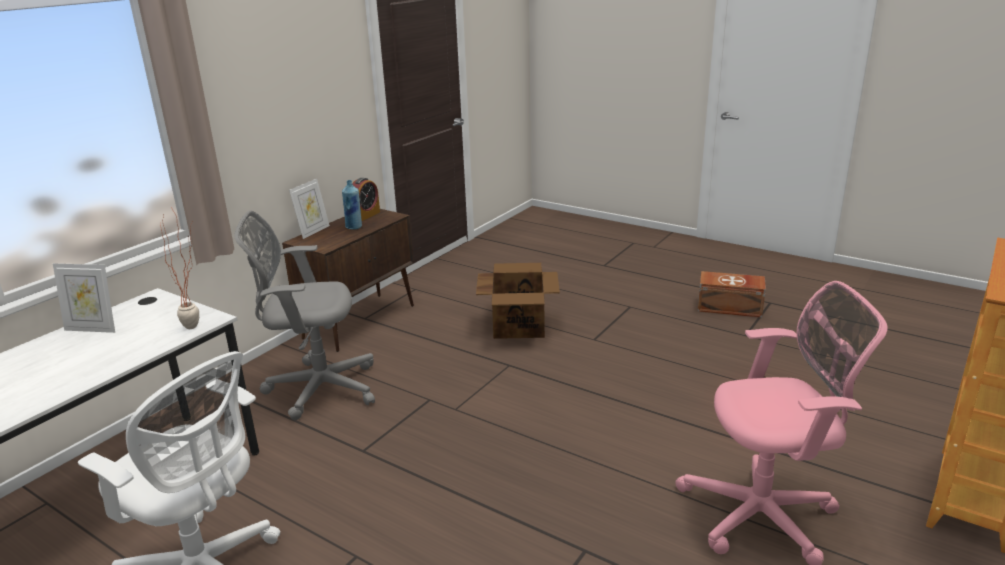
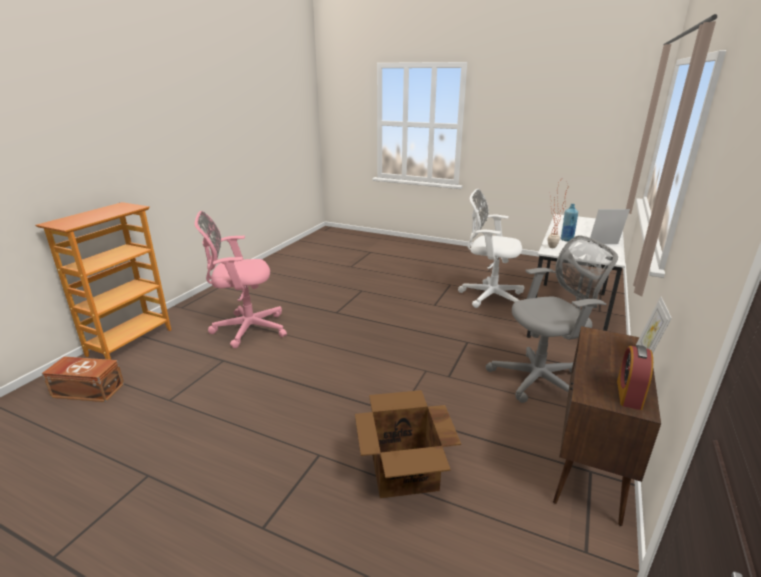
camera: 170 degrees right, 0 degrees up
(354, 227) = (608, 368): blue bottle -> blue bottle (566, 239)
(730, 308) = (123, 536): brown storage box -> brown storage box (88, 390)

